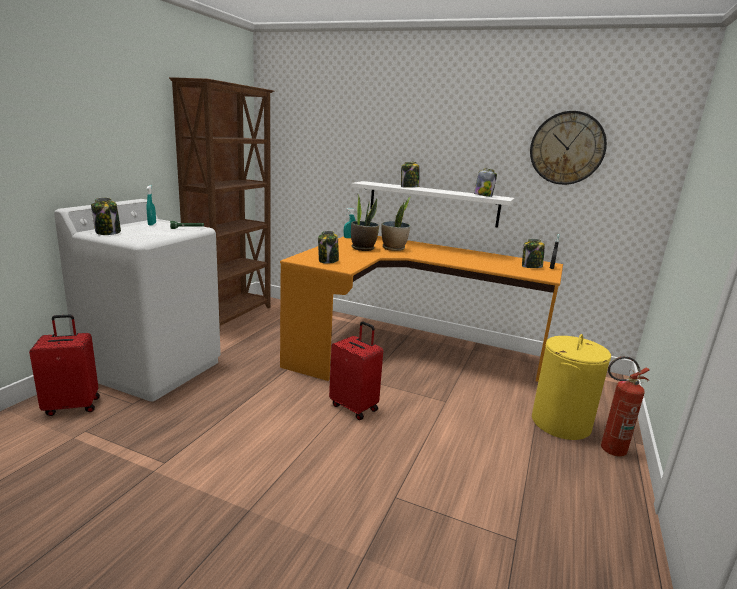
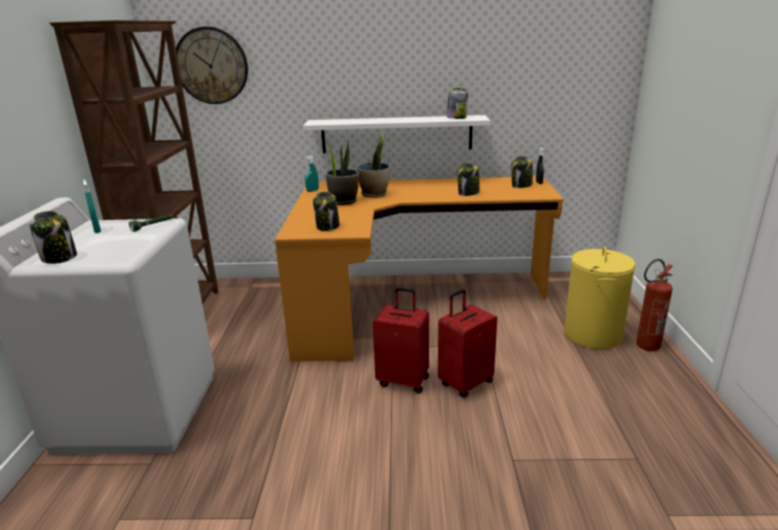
camera: 20 degrees left, 5 degrees up
(73, 406) = (72, 494): red suitcase -> red suitcase (465, 383)
(409, 187) = (371, 120): jar -> jar (468, 193)
(567, 148) = (532, 56): wall clock -> wall clock (211, 66)

